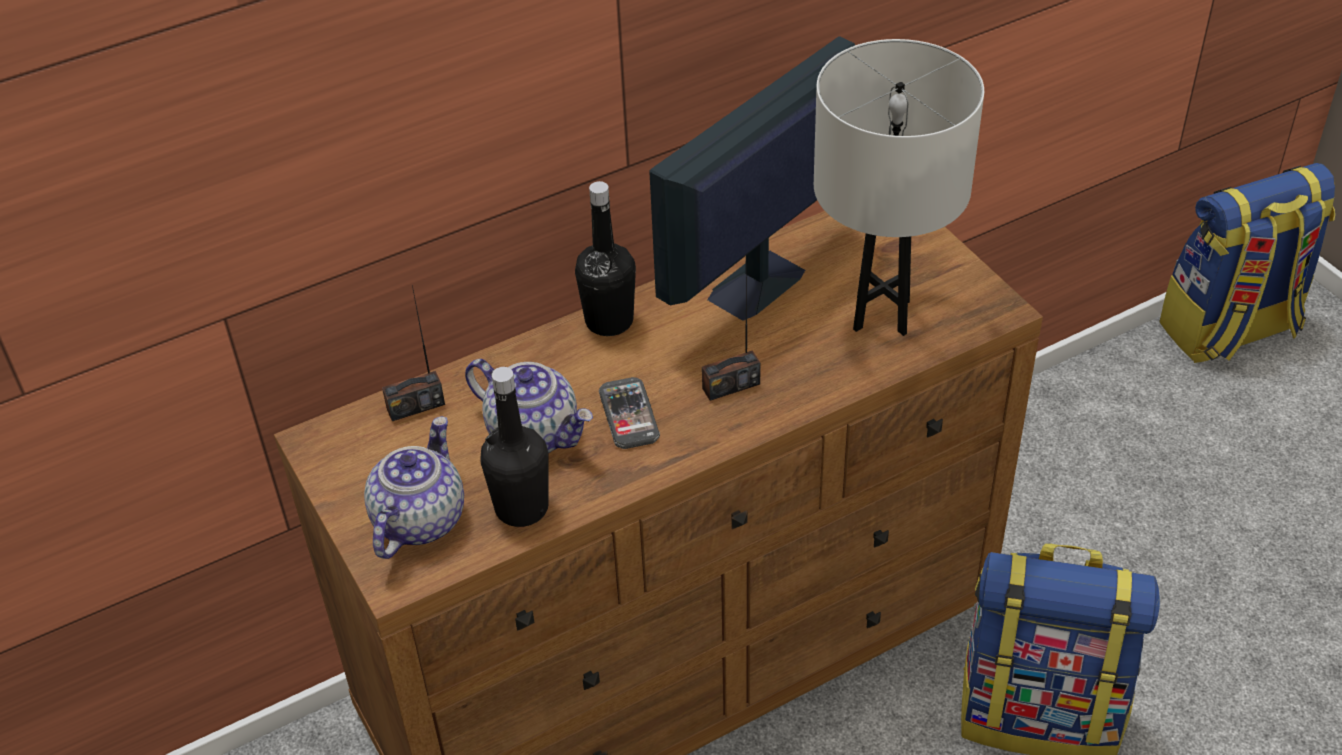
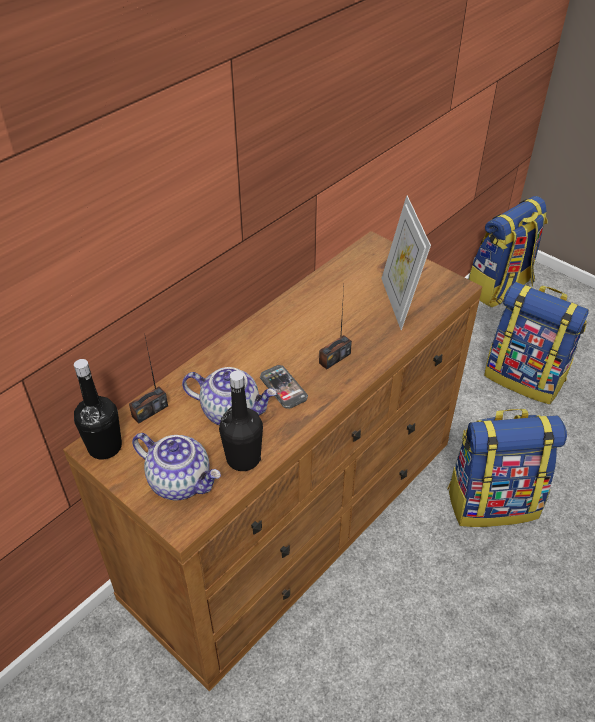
camera: 20 degrees left, 0 degrees up
(418, 519) = (181, 481): teapot -> teapot turned 120 degrees clockwise
(609, 321) = (247, 336): black bottle -> black bottle (105, 447)
(755, 286) = (322, 300): monitor -> none
(882, 315) = (399, 302): white table lamp -> picture frame
(1203, 508) = (525, 378): none -> backpack

